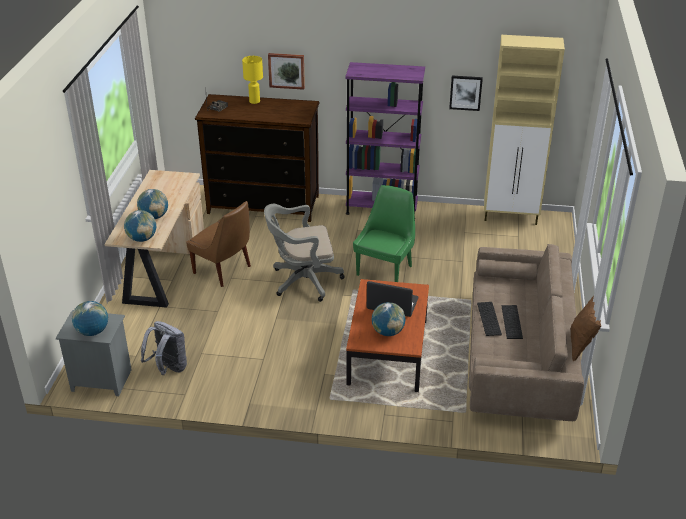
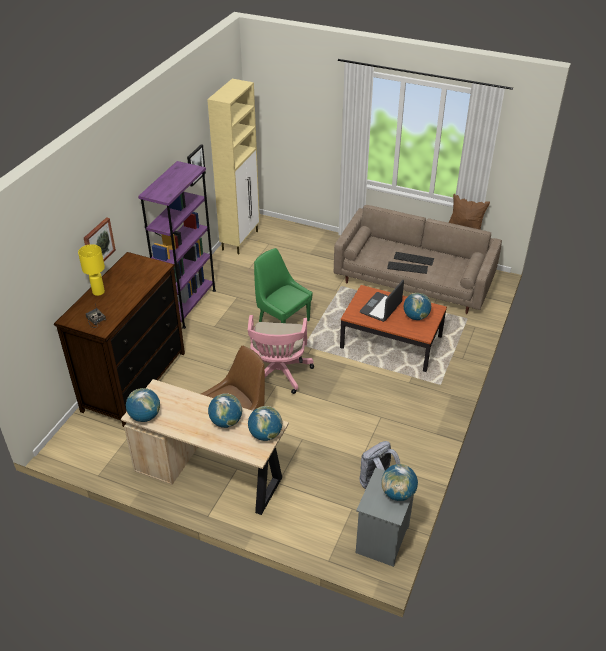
camera: 75 degrees left, 5 degrees up
(153, 179) = (145, 416): none -> globe
(302, 281) = (278, 374): grey office chair -> pink office chair

